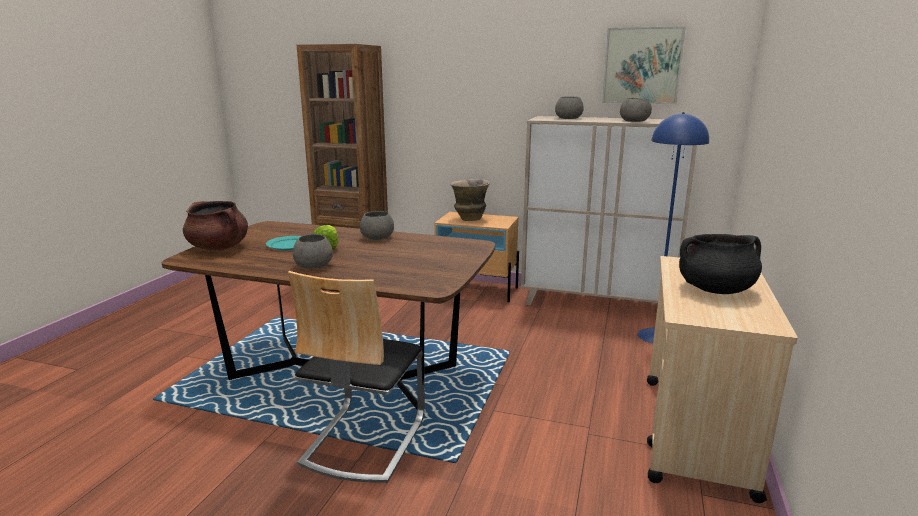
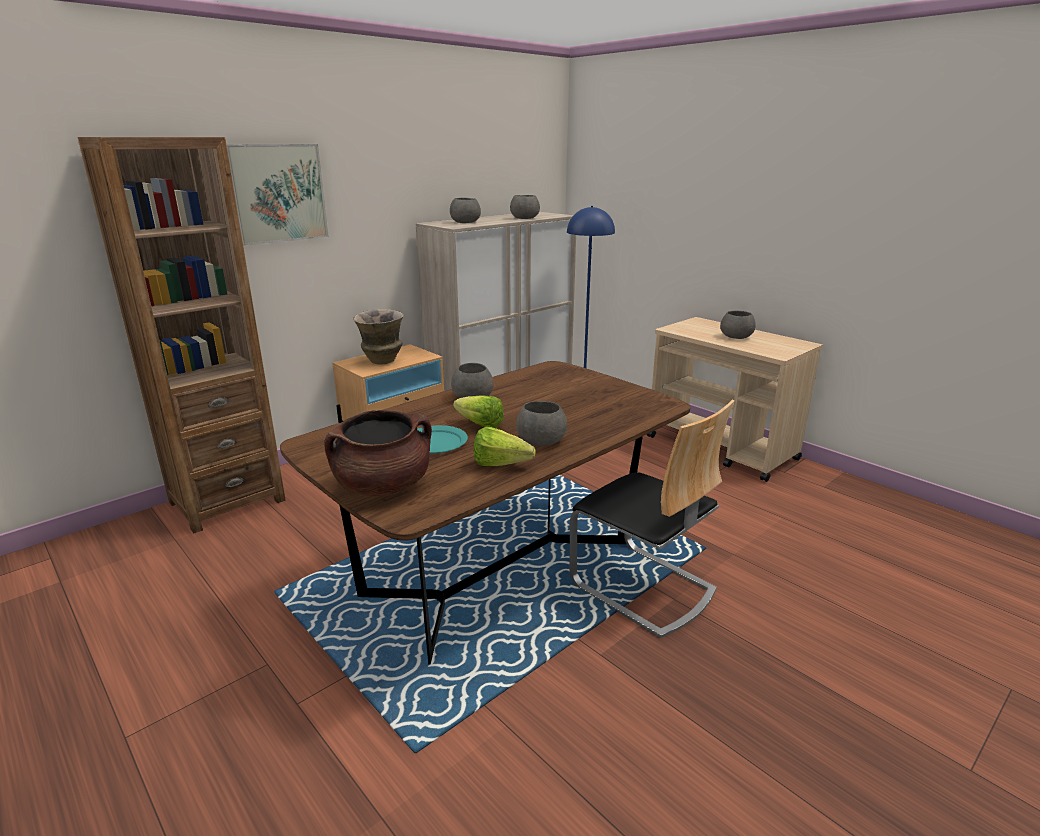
camera: 60 degrees left, 5 degrees up
(263, 265) = (505, 465): none -> lettuce
(642, 66) = (497, 162): picture -> picture (278, 193)
(715, 289) = (736, 336): black cooking pot -> grey bowl

